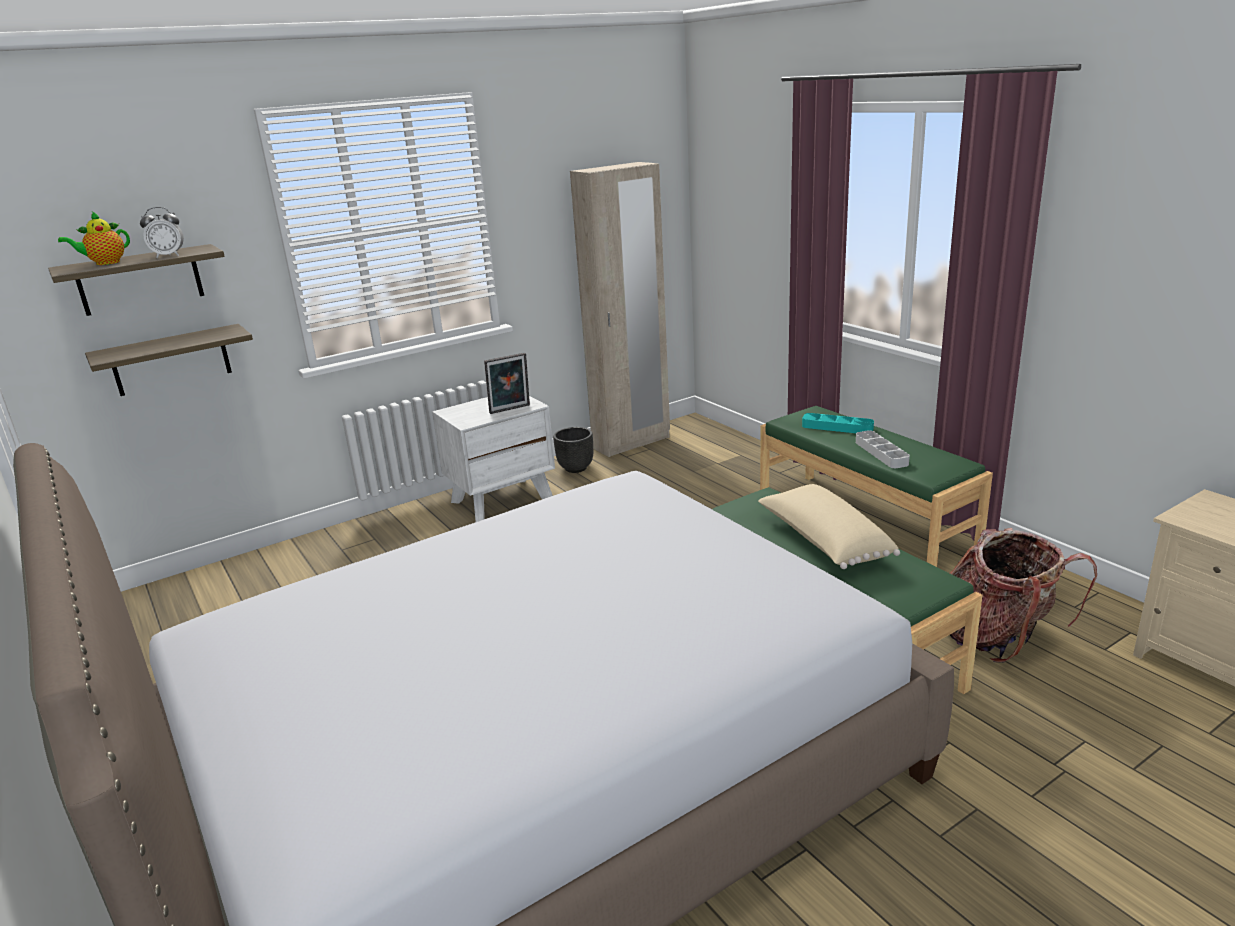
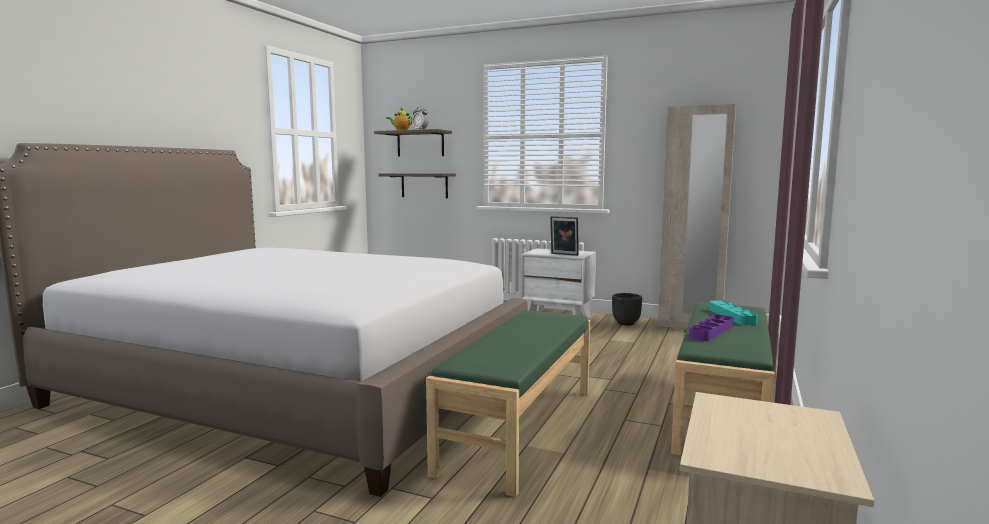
camera: 55 degrees right, 15 degrees down
(823, 542) = (521, 336): beige pillow -> none
(881, 453) = (711, 331): grey tray -> purple tray
(998, 638) = (617, 499): backpack -> none

